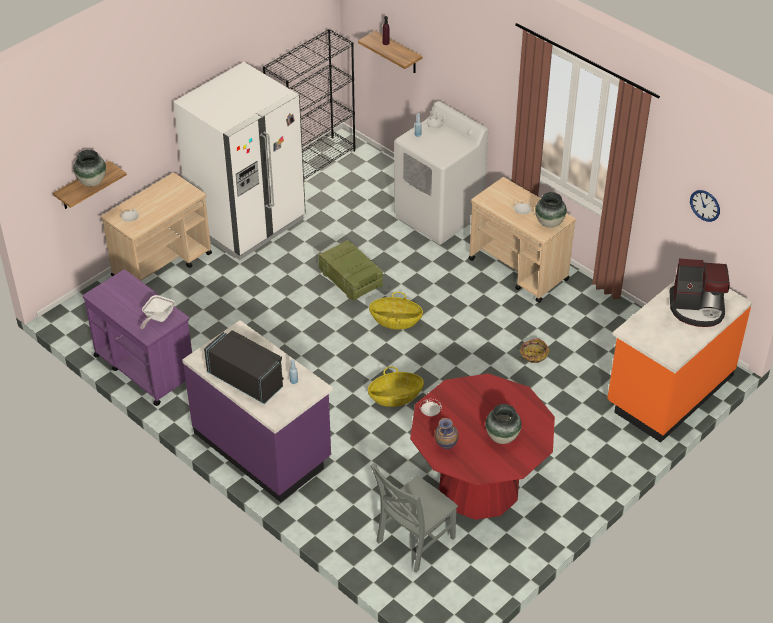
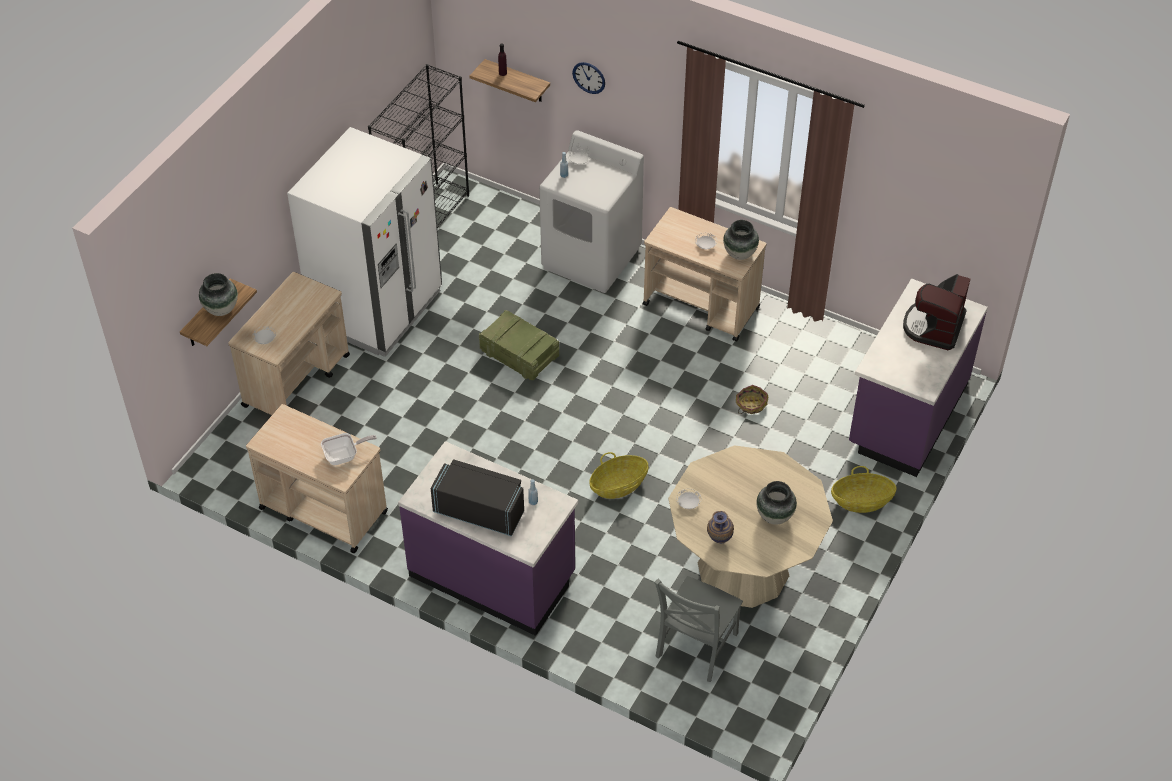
camera: 15 degrees left, 5 degrees up
(144, 367) = (323, 509): purple cart -> beige cart
(157, 318) = (344, 456): frying pan -> frying pan turned 120 degrees counterclockwise
(395, 321) = (587, 395): basket -> basket (861, 501)
(478, 486) = (743, 569): red dining table -> beige dining table
(669, 390) = (906, 415): orange counter -> purple counter
(697, 308) = (933, 326): coffee machine -> coffee machine turned 120 degrees clockwise
(705, 205) = (922, 212): wall clock -> wall clock (589, 77)

